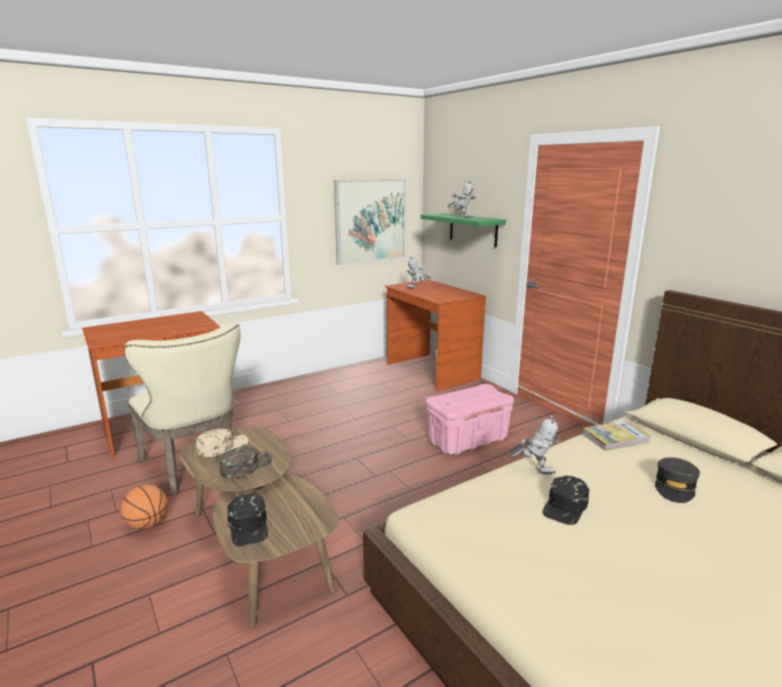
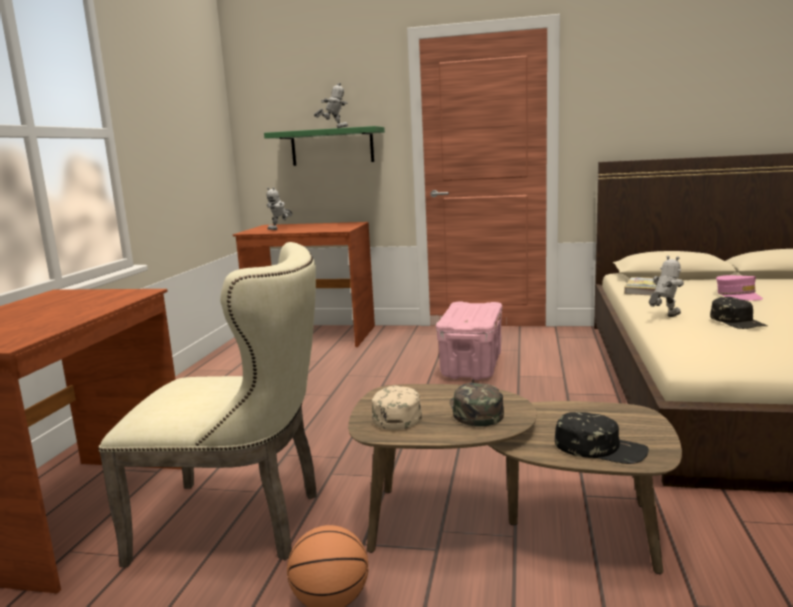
camera: 45 degrees left, 5 degrees down
(370, 220) = (193, 146): picture -> none
(675, 487) = (738, 295): grey cap -> pink cap

